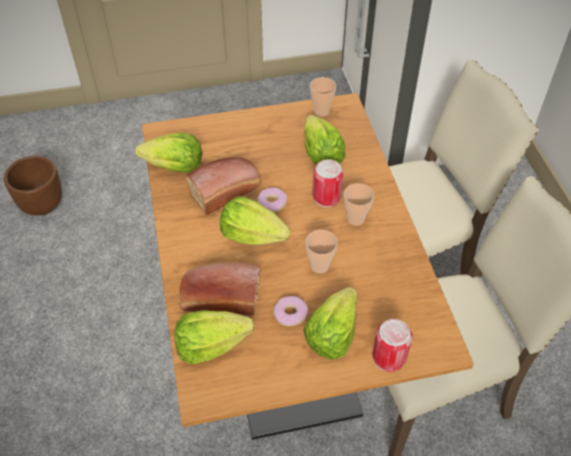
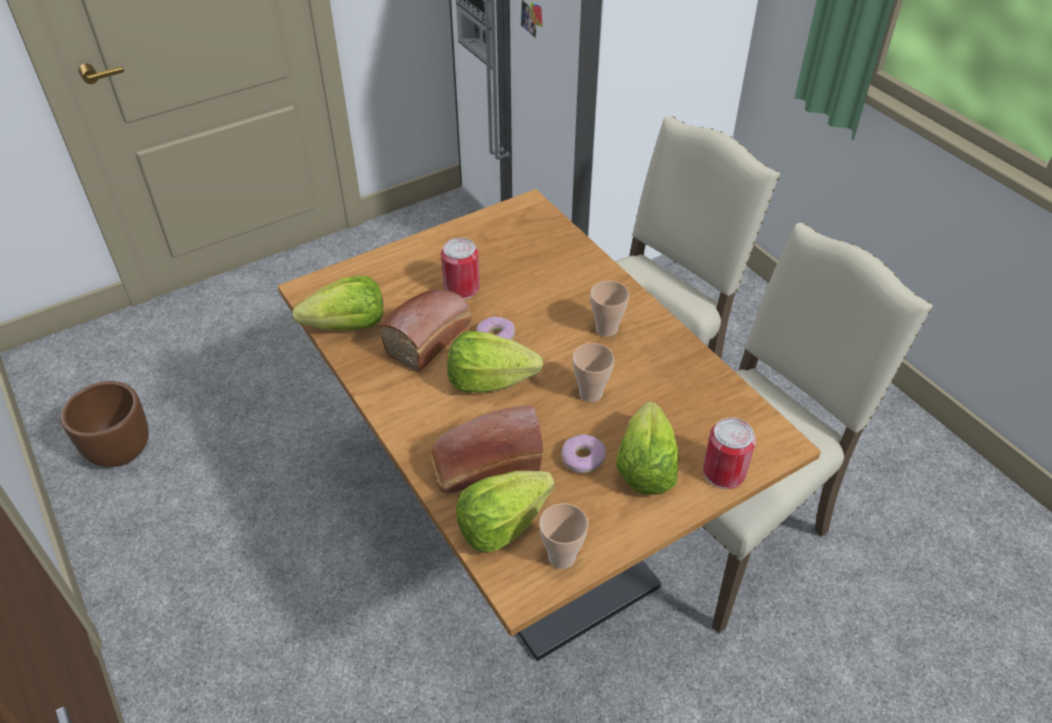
camera: 20 degrees left, 5 degrees down
(321, 111) = (503, 219): cup -> cup (561, 557)
(321, 154) = (527, 267): lettuce -> none
(326, 196) = (558, 313): can -> can (461, 287)

